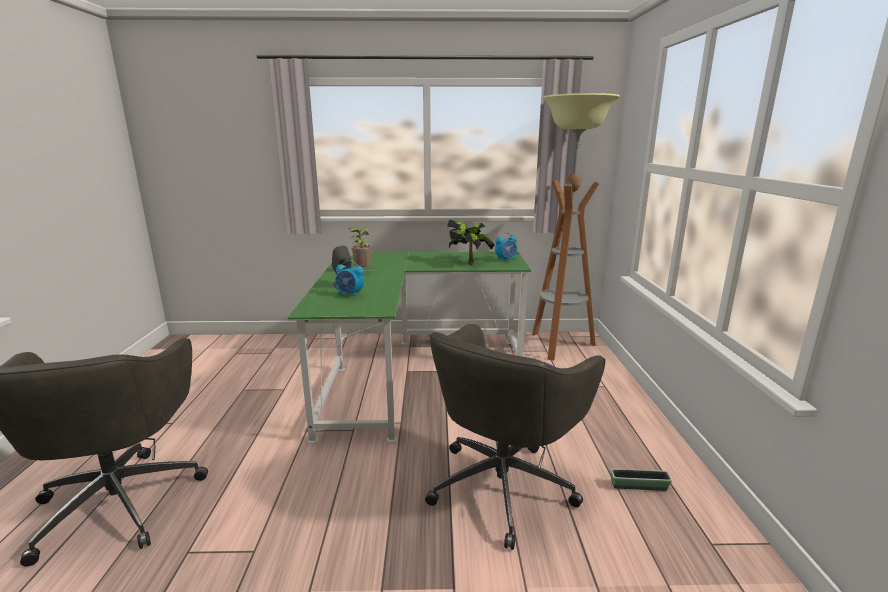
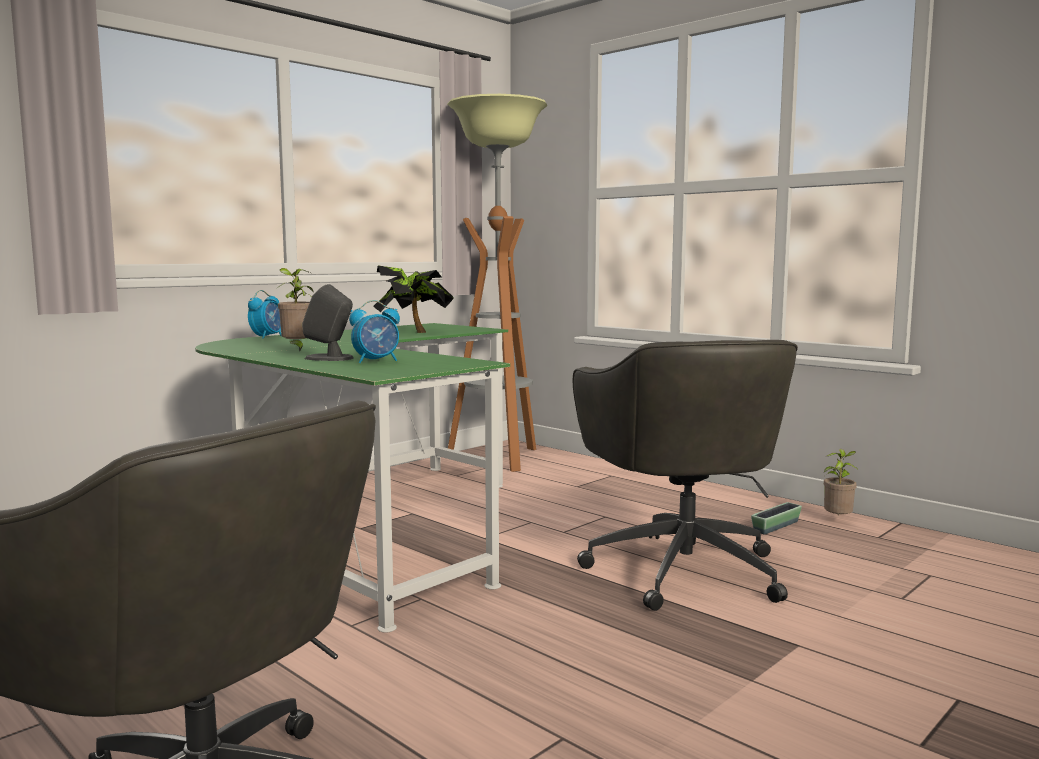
camera: 45 degrees left, 10 degrees down
(506, 260) = (449, 327): alarm clock -> alarm clock (268, 337)
(707, 508) = (838, 520): none -> potted plant

